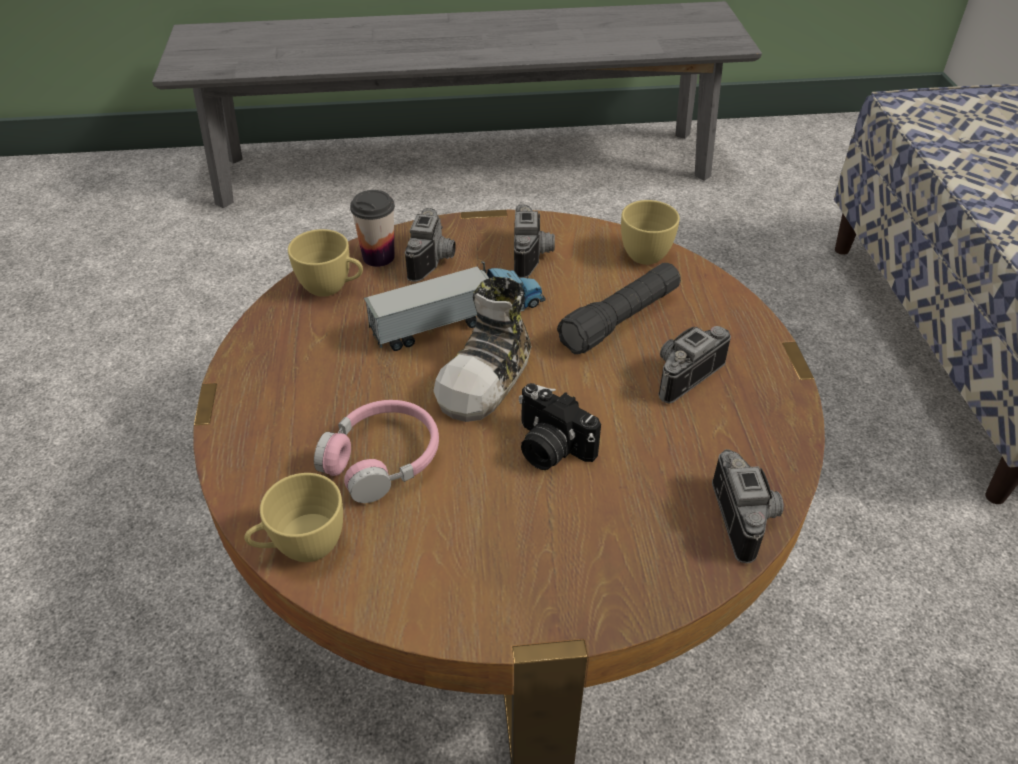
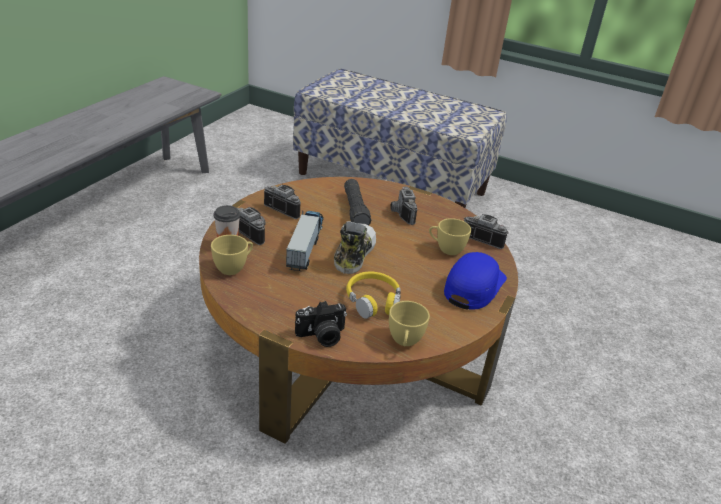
camera: 60 degrees left, 10 degrees down
(382, 459) = (373, 301): pink headphones -> yellow headphones
(488, 377) = (353, 255): shoe -> shoe turned 135 degrees counterclockwise
(549, 448) = (410, 259): camera -> camera (322, 336)
(558, 572) = (474, 286): none -> blue cap
(642, 251) = (318, 185): yellow cup -> yellow cup (446, 249)

